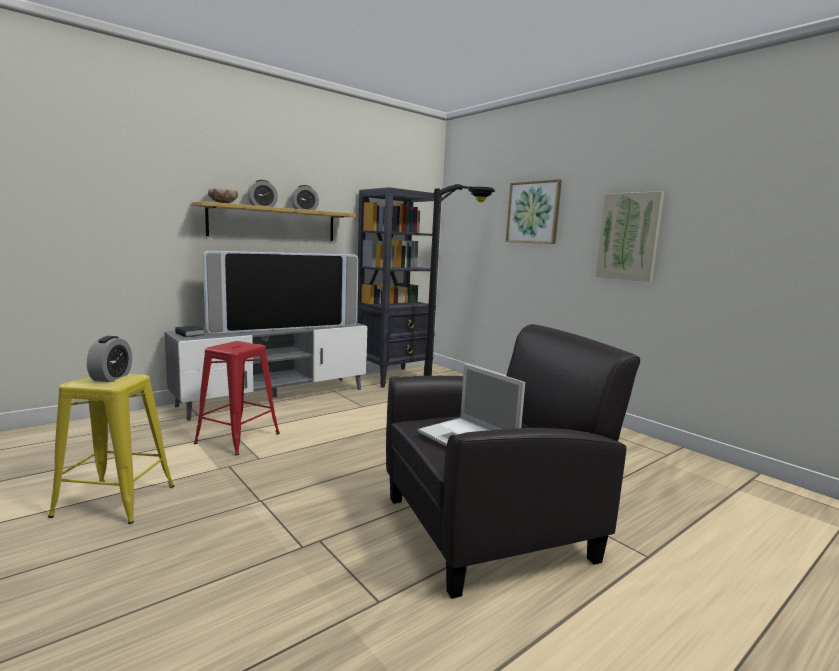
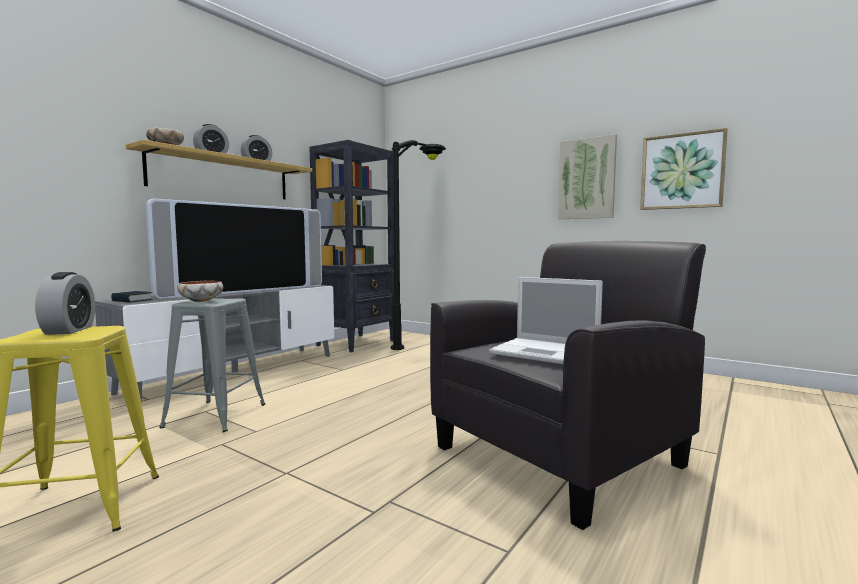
camera: 15 degrees left, 5 degrees down
(229, 346) = (202, 301): none -> bowl
(238, 438) = (216, 415): red stool -> grey stool
(533, 212) = (487, 166): picture -> picture (682, 171)

